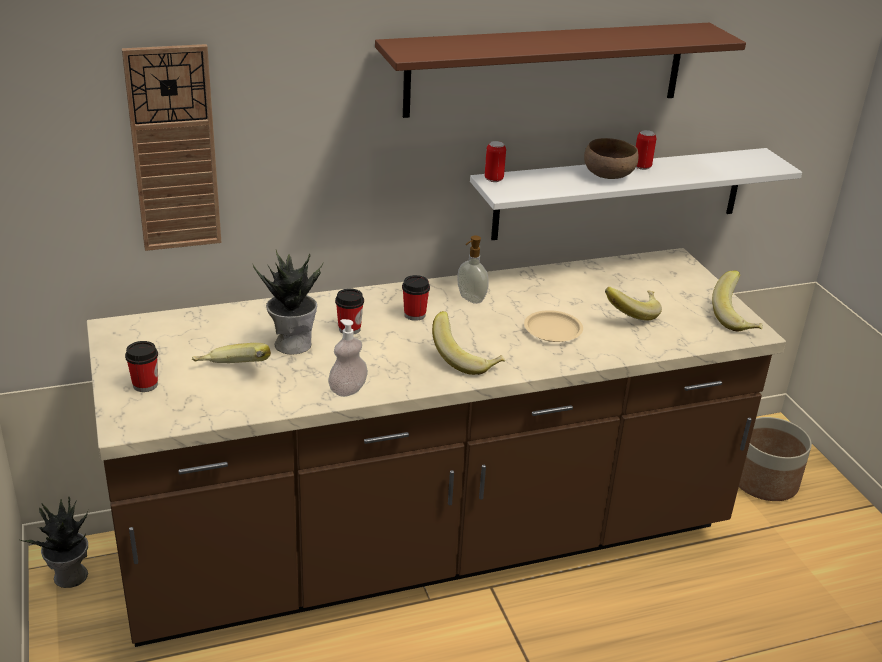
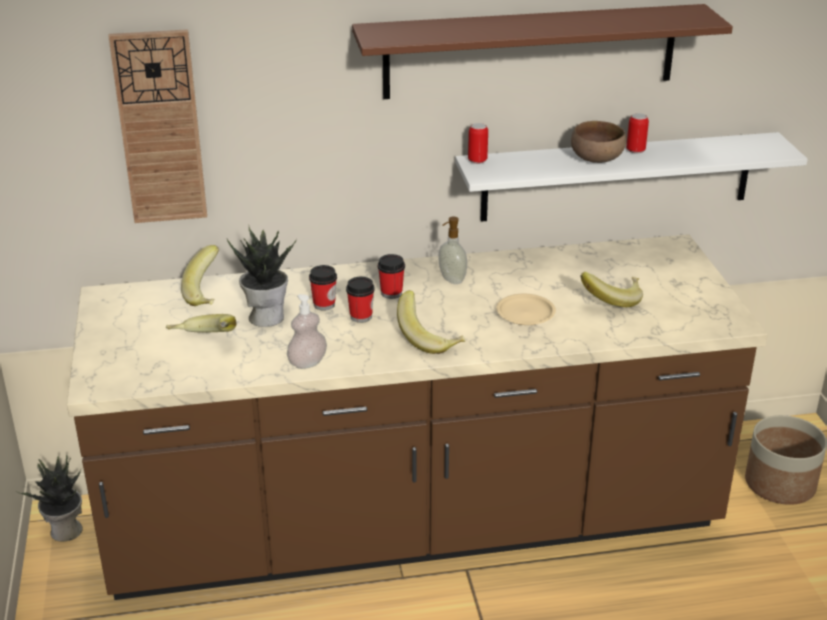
camera: 10 degrees right, 0 degrees up
(145, 385) = (120, 349): cup -> cup (361, 316)
(737, 319) = (722, 309): banana -> banana (208, 294)

